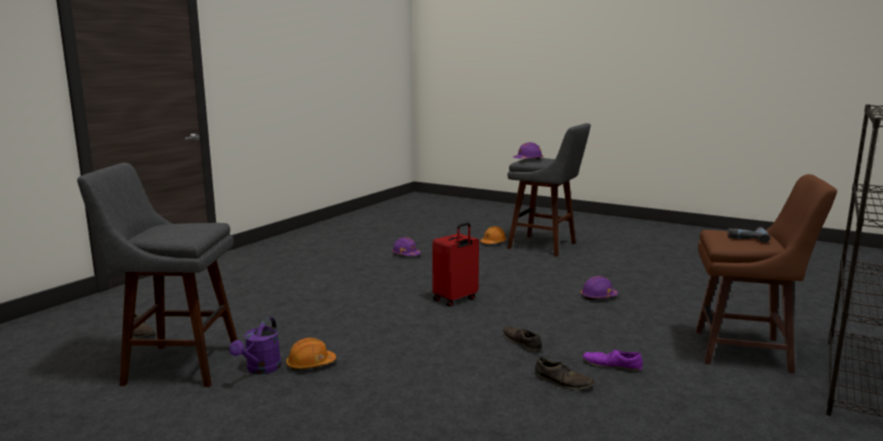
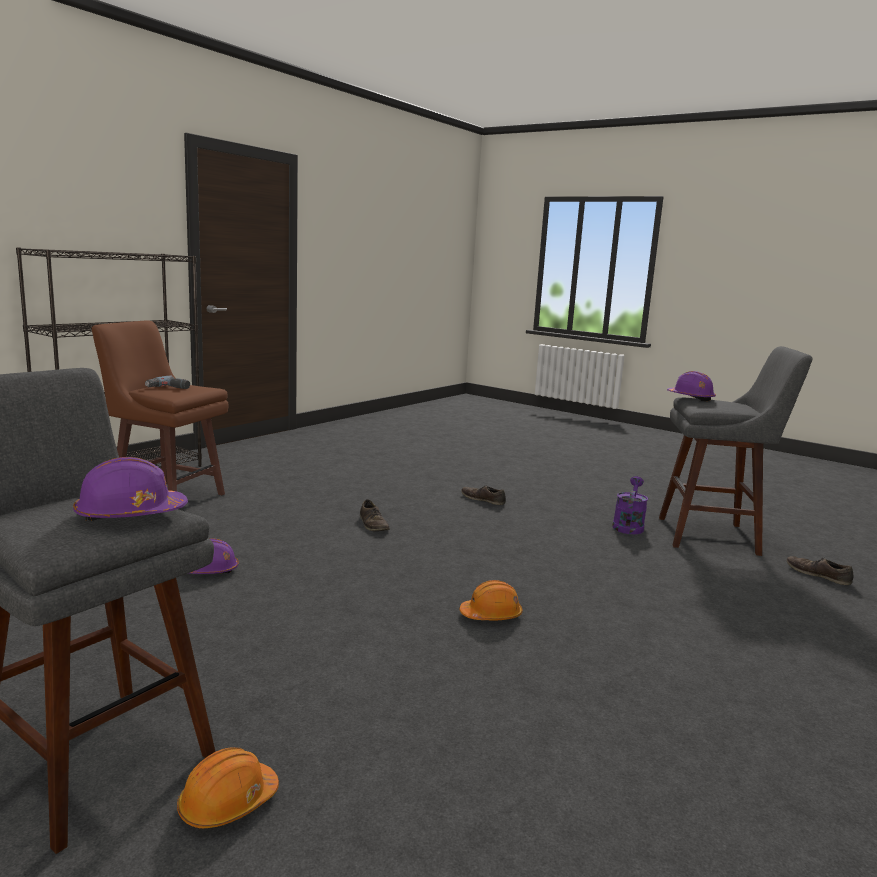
camera: 175 degrees left, 0 degrees up
(310, 364) = (585, 525): orange hard hat -> orange hard hat (491, 615)
(406, 254) = (514, 747): purple hard hat -> purple hard hat (691, 397)
(455, 299) = (426, 586): red suitcase -> none
(563, 382) = (363, 495): brown shoe -> brown shoe (483, 499)
(611, 365) = (308, 501): purple shoe -> none

